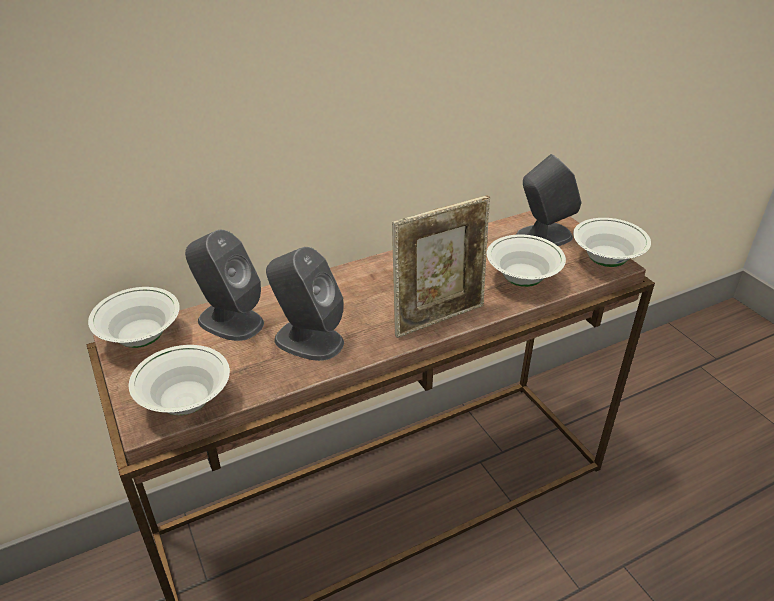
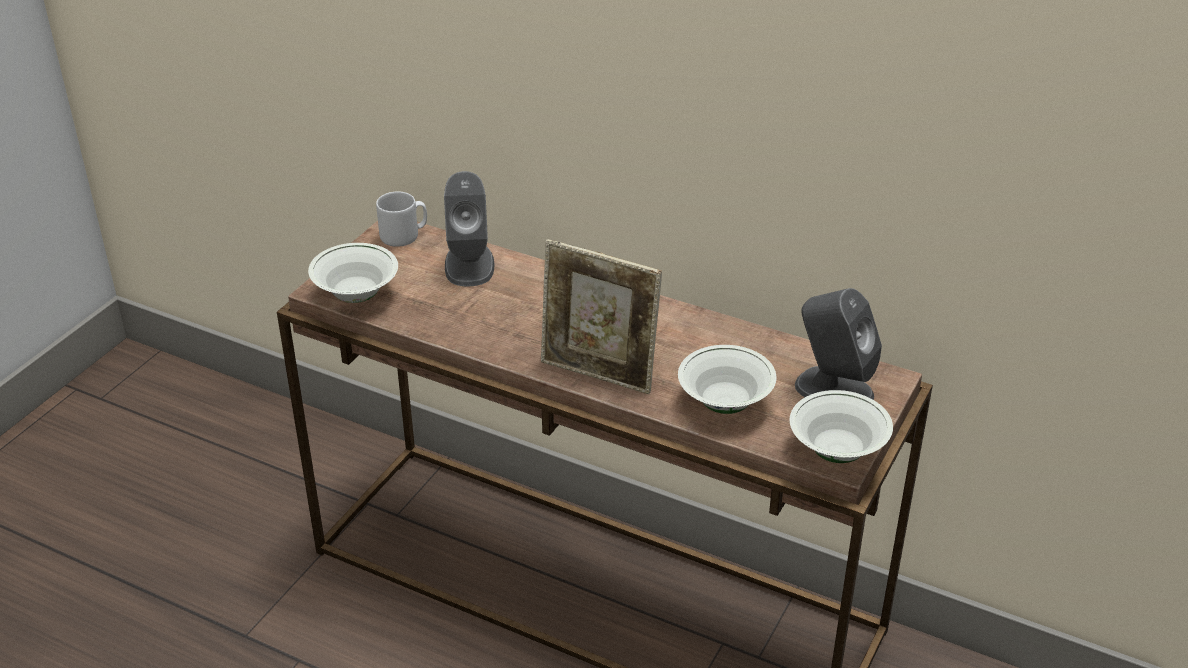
camera: 55 degrees right, 0 degrees up
(141, 338) = (404, 235): white bowl -> grey mug
(308, 340) = (487, 316): grey speaker -> none

